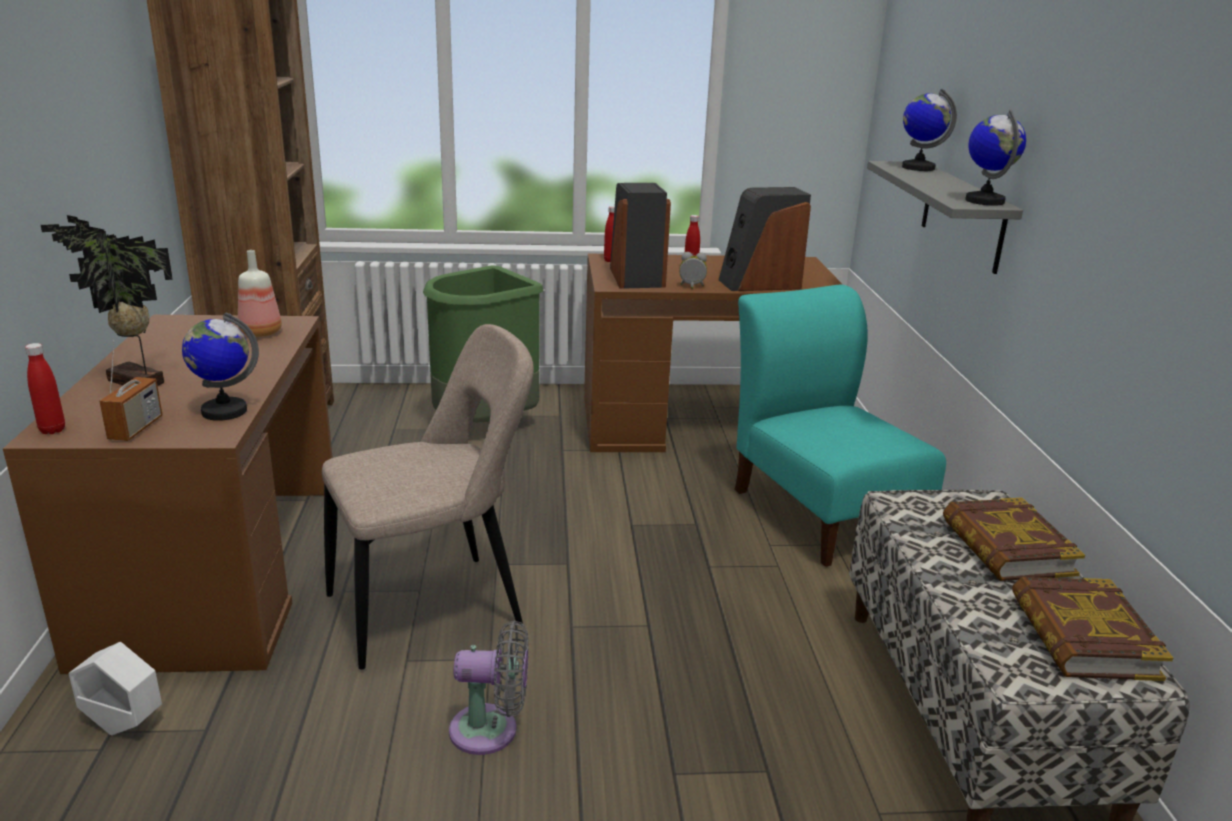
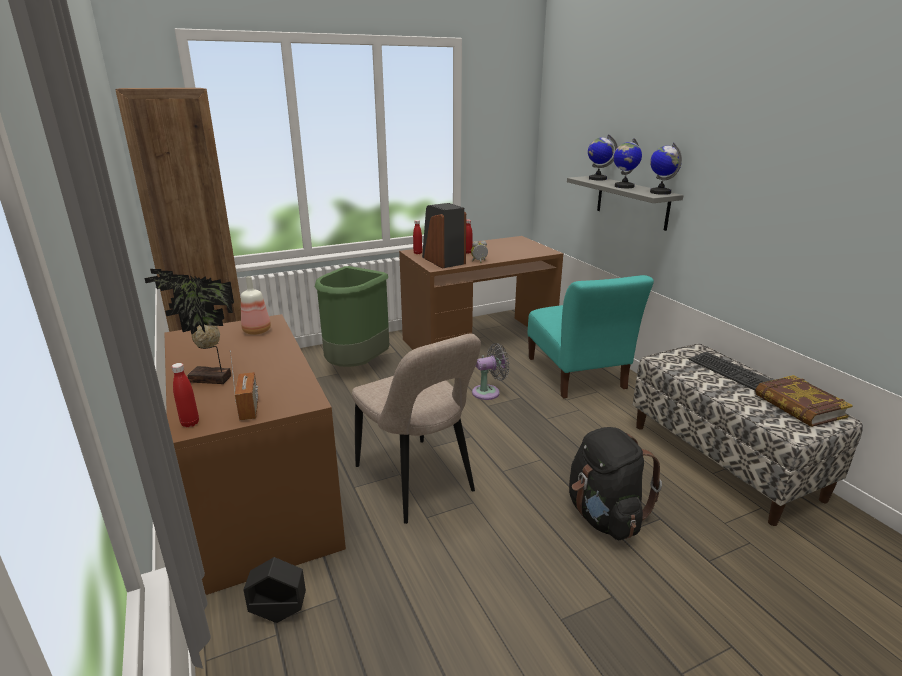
camera: 20 degrees left, 0 degrees up
(123, 724) = (279, 612): white planter -> black planter
(224, 411) = (295, 385): globe -> globe (624, 186)
(434, 608) = (417, 482): beige chair -> beige chair turned 105 degrees clockwise
(491, 730) = (507, 542): grey fan -> grey fan (489, 392)
(674, 738) = (604, 516): none -> black backpack
(759, 284) = (512, 254): speaker -> none
(821, 511) = (576, 375): turquoise chair -> turquoise chair turned 150 degrees counterclockwise
(1006, 548) = (728, 371): book -> keyboard

